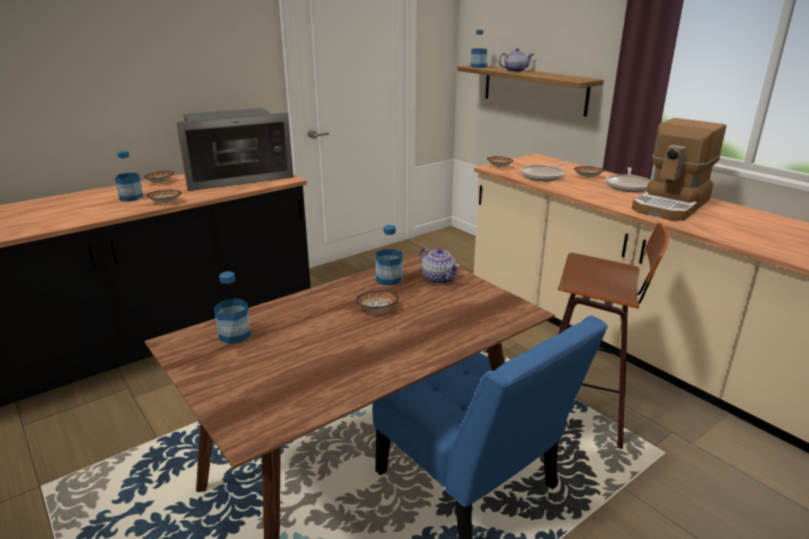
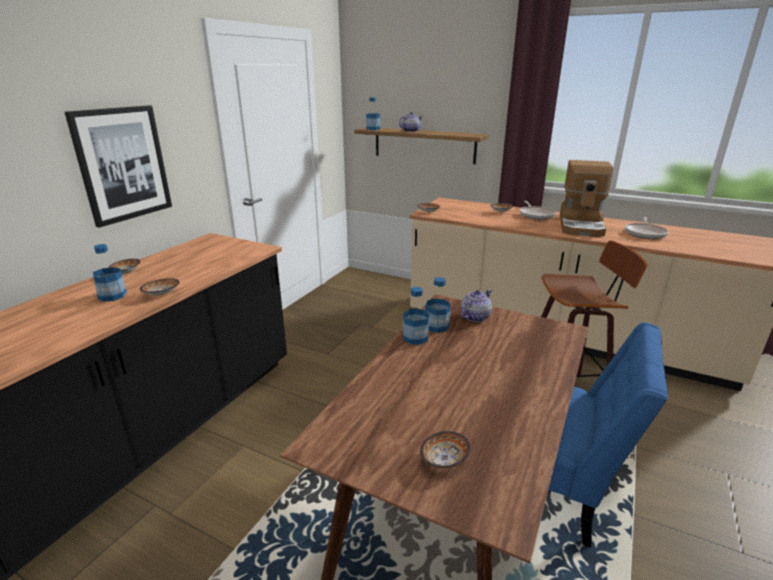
camera: 25 degrees left, 0 degrees up
(176, 84) = (122, 164): none -> picture
(234, 335) = (367, 418): bottle -> bottle (415, 338)
(237, 177) = (207, 254): microwave -> none
(376, 309) = (459, 356): bowl -> bowl (443, 459)
(439, 279) = (475, 317): teapot -> teapot turned 75 degrees counterclockwise
(543, 176) = (470, 215): frying pan -> frying pan (645, 233)

